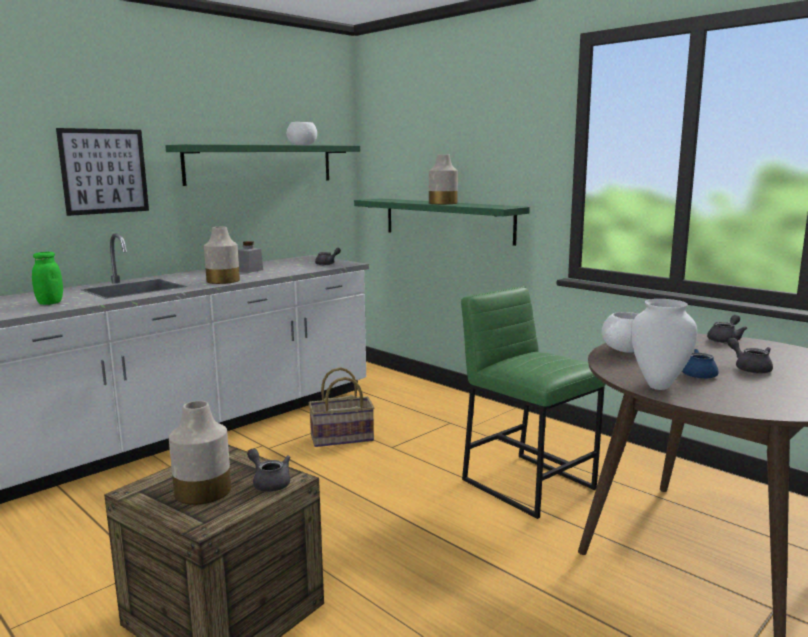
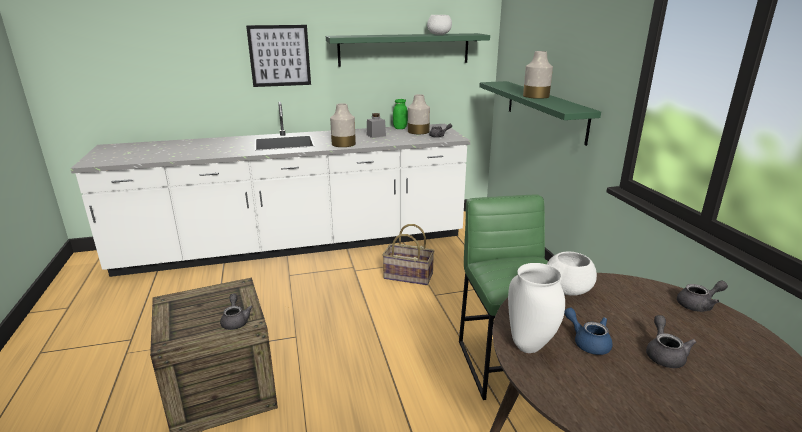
camera: 30 degrees right, 10 degrees up
(50, 303) = (222, 149): green jar -> green jar (400, 128)
(203, 490) = (197, 313): beige vase -> beige vase (418, 131)

